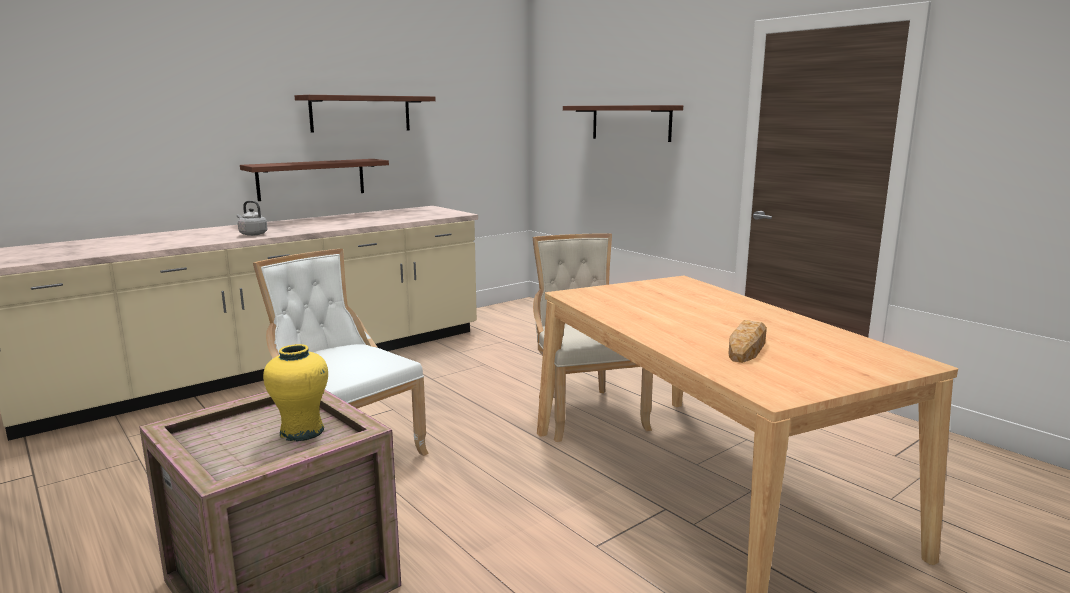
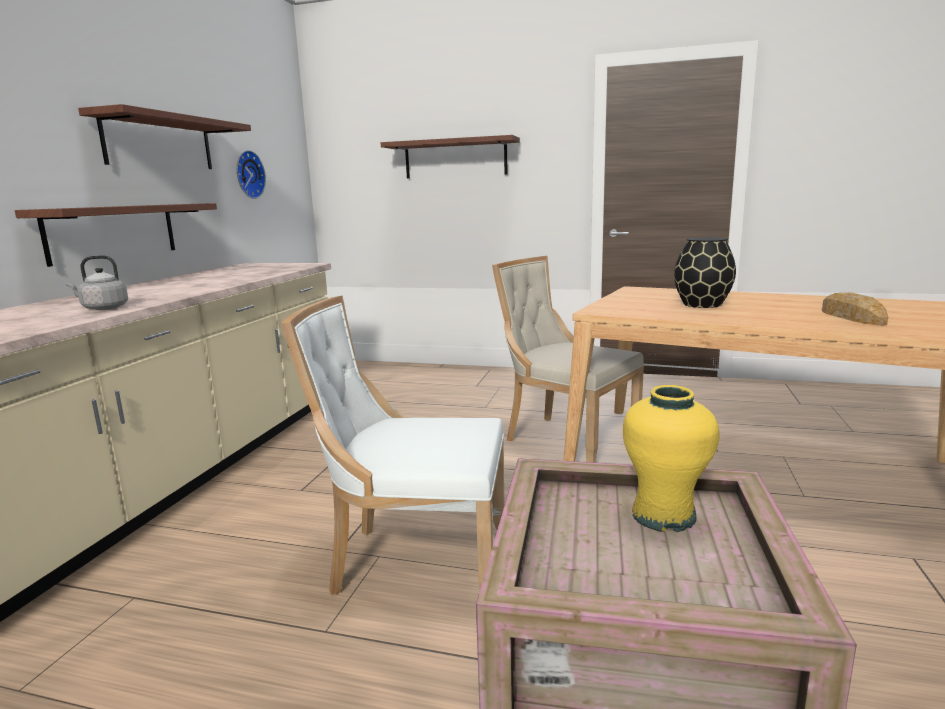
camera: 35 degrees left, 0 degrees up
(449, 133) = (248, 174): none -> wall clock
(670, 306) = (701, 304): none -> black vase

